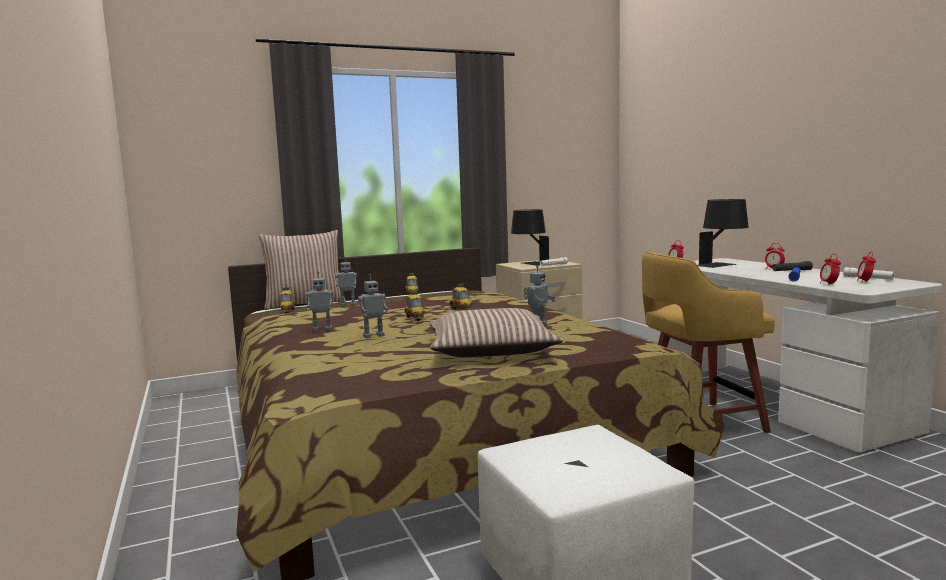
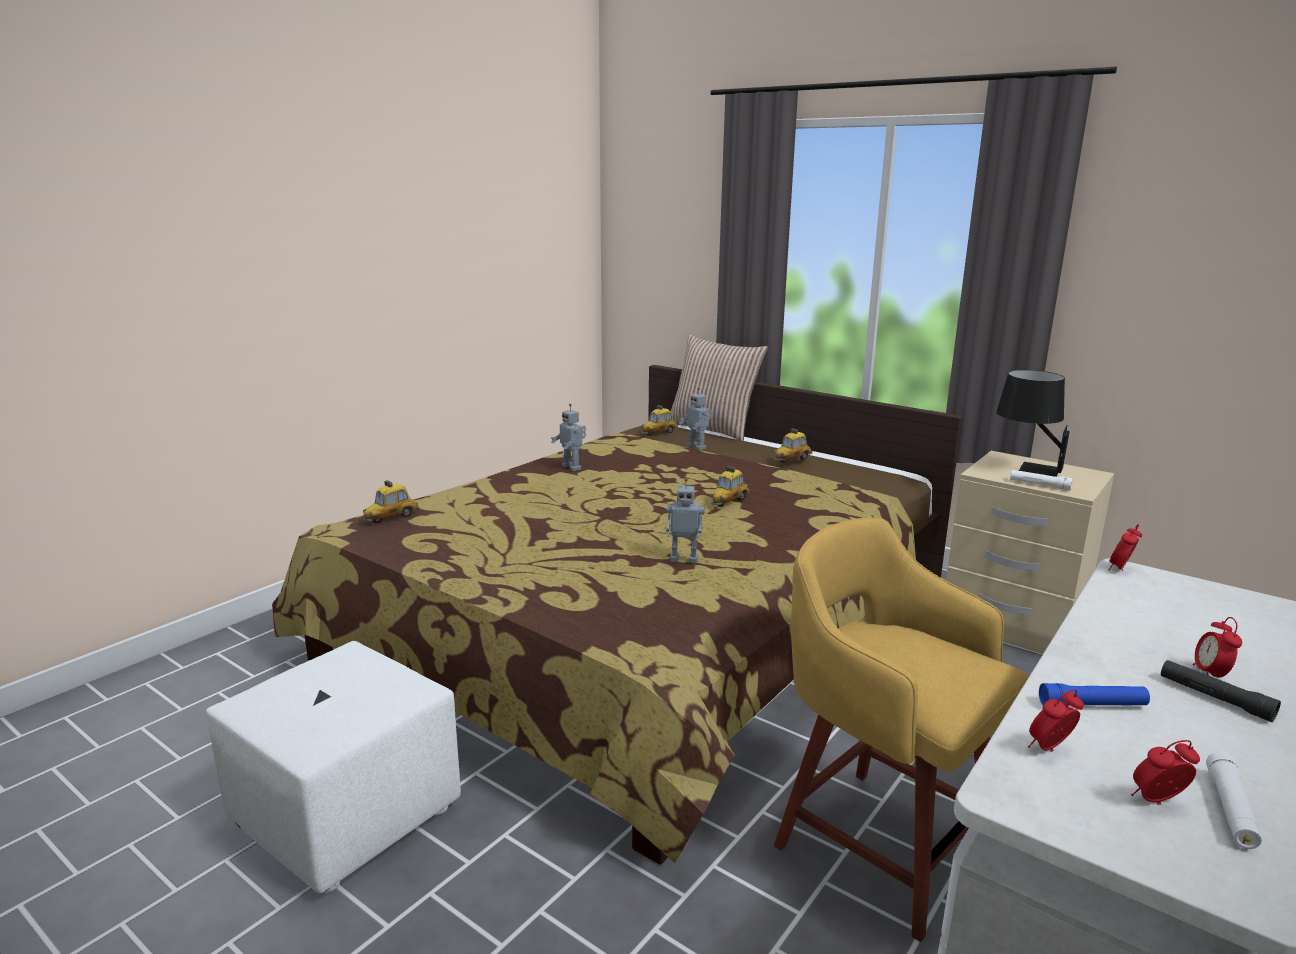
camera: 60 degrees right, 10 degrees up
(373, 336) = (560, 493): toy robot -> none
(415, 318) = (657, 491): toy car -> toy car (391, 518)
(490, 350) = (537, 558): pillow -> none
(722, 265) = (1175, 614): black table lamp -> none

